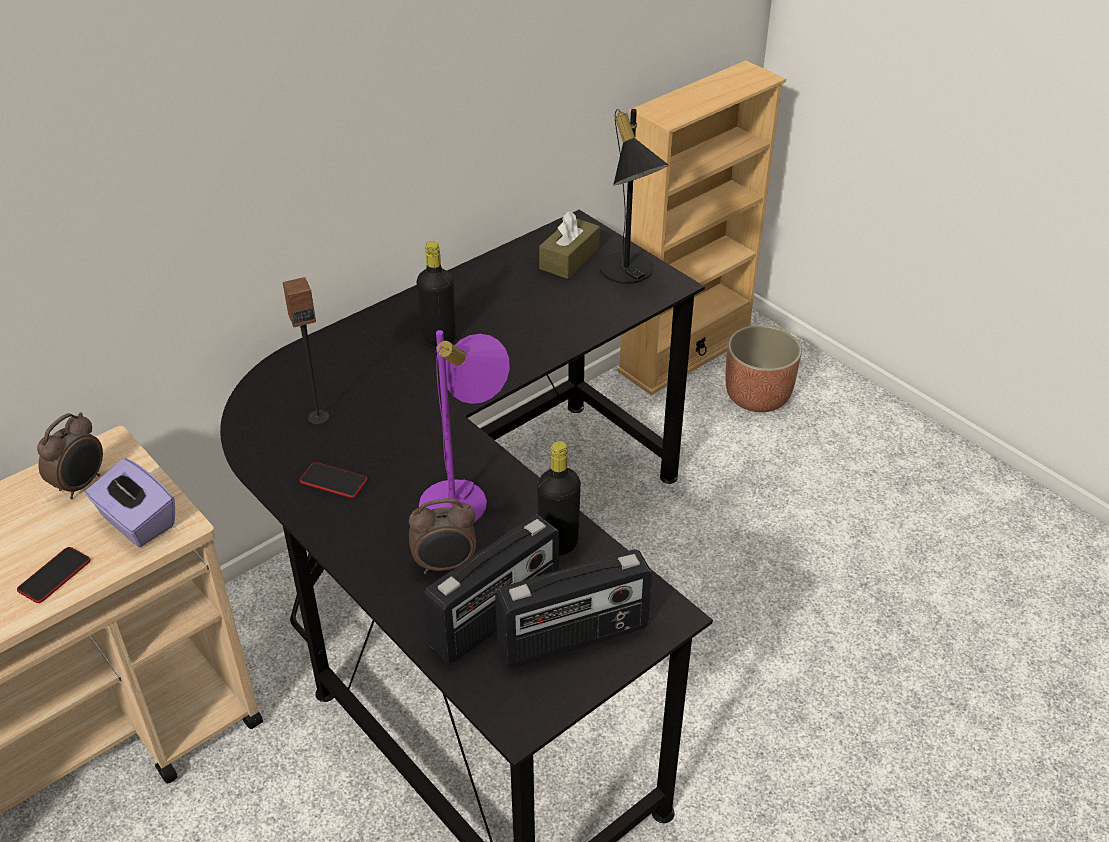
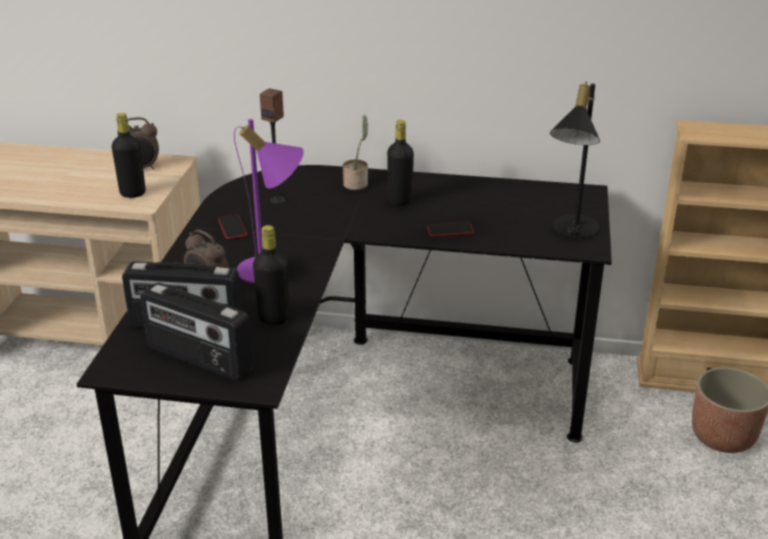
camera: 50 degrees right, 10 degrees down
(54, 576) = (72, 193): phone -> phone (450, 230)
(137, 522) = (132, 193): purple tissue box -> black bottle
(363, 345) = (356, 184): none -> potted plant
(569, 259) = (549, 204): brown tissue box -> none

